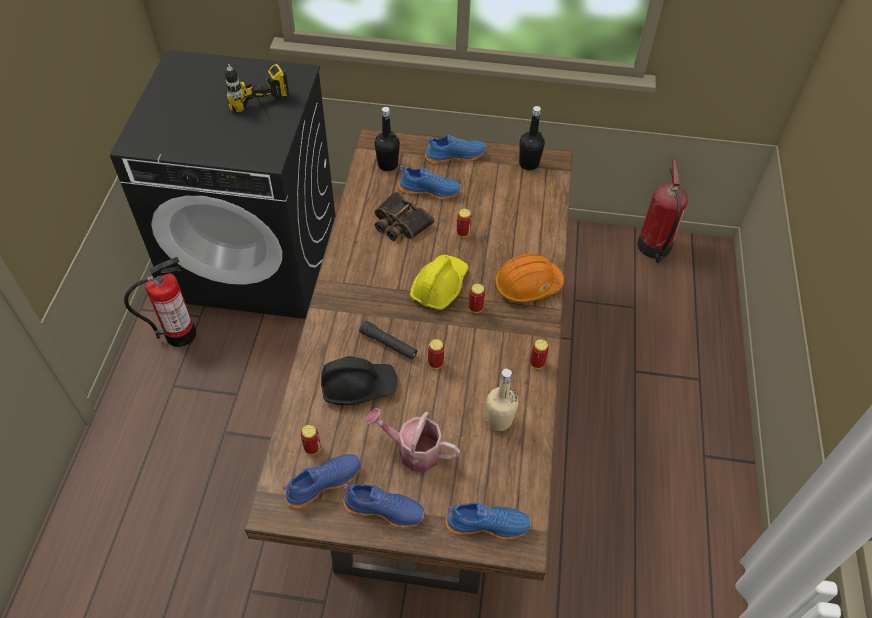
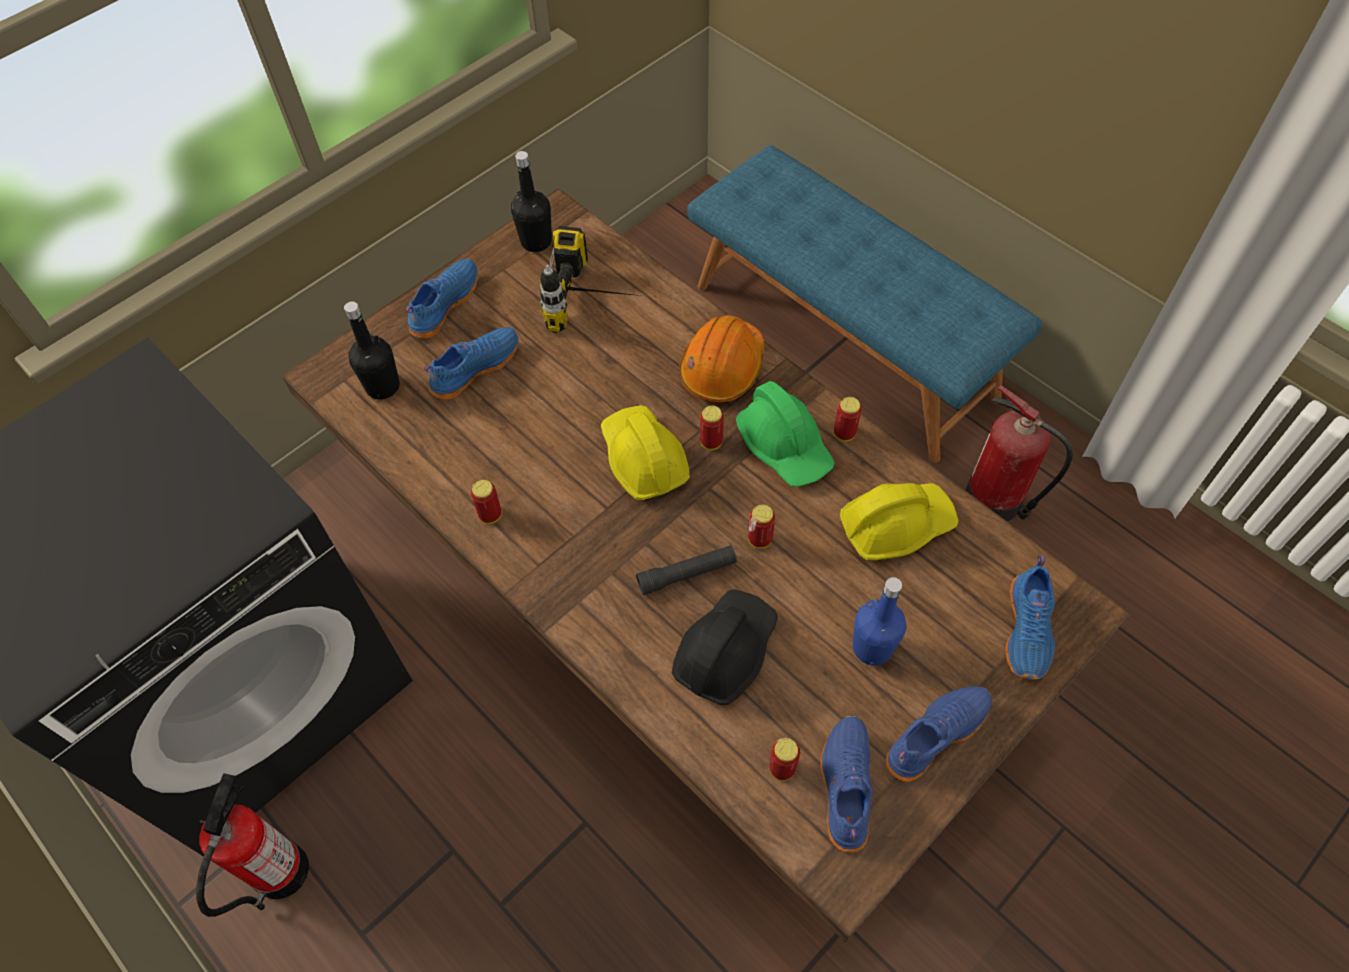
camera: 50 degrees left, 5 degrees up
(266, 115) = (175, 461): power drill -> power drill (596, 302)
(400, 223) = (498, 436): binoculars -> none
(413, 450) = (872, 647): watering can -> blue bottle
(463, 233) = (581, 379): can -> can (490, 515)
(487, 523) = (1029, 630): blue shoe -> blue shoe turned 150 degrees clockwise
(499, 420) = (895, 525): beige bottle -> yellow hard hat
(503, 341) = (784, 446): none -> green hard hat
(654, 247) = (654, 247): fire extinguisher -> fire extinguisher (996, 501)
(692, 378) = (845, 339): none -> blue bench

